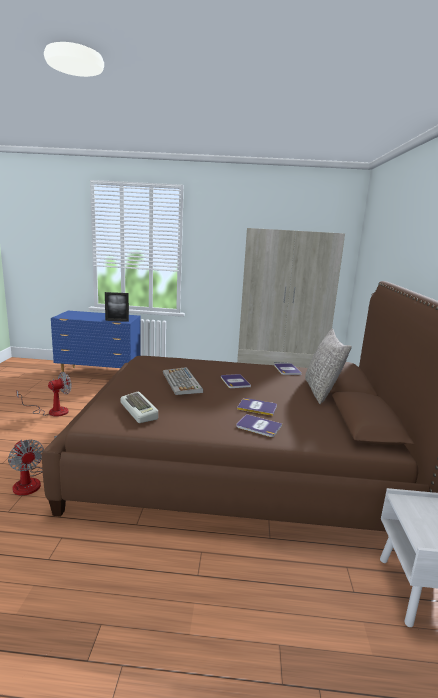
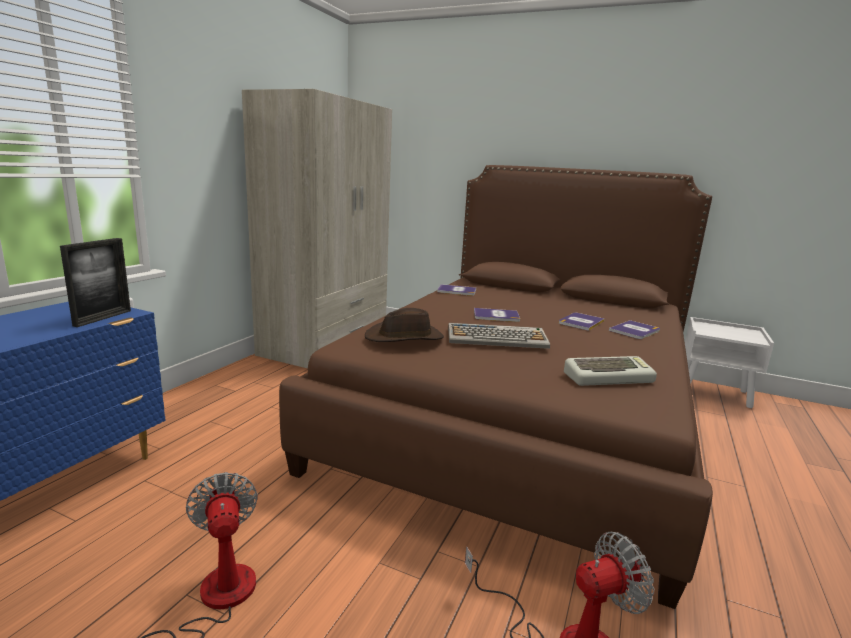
camera: 70 degrees left, 0 degrees up
(162, 364) = (405, 337): none -> brown hat
(321, 391) = (531, 294): grey pillow -> none

